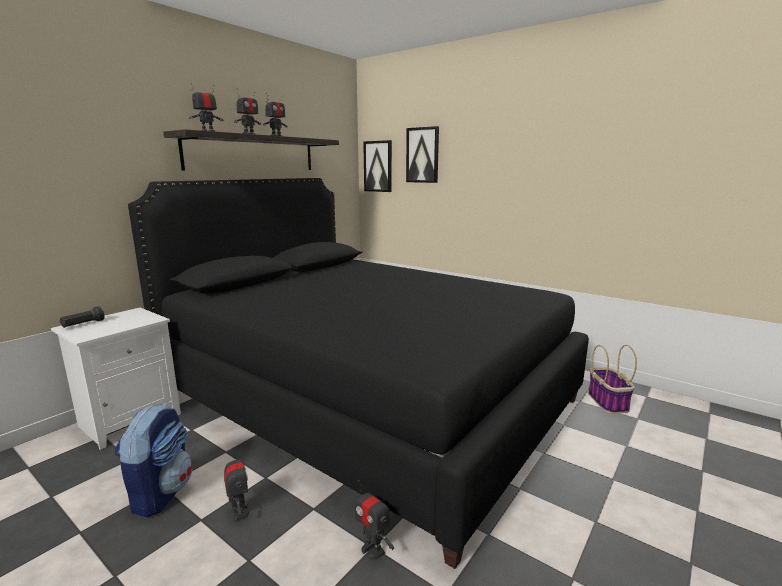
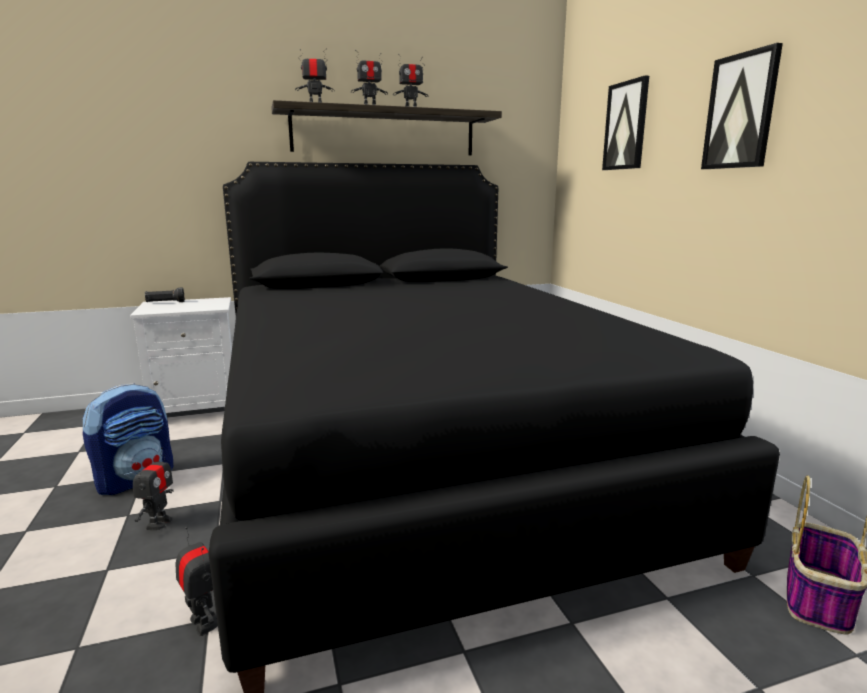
camera: 35 degrees right, 0 degrees up
(373, 550) = (203, 622): toy robot -> toy robot turned 150 degrees clockwise
(378, 166) = (576, 150): picture -> picture (740, 111)

